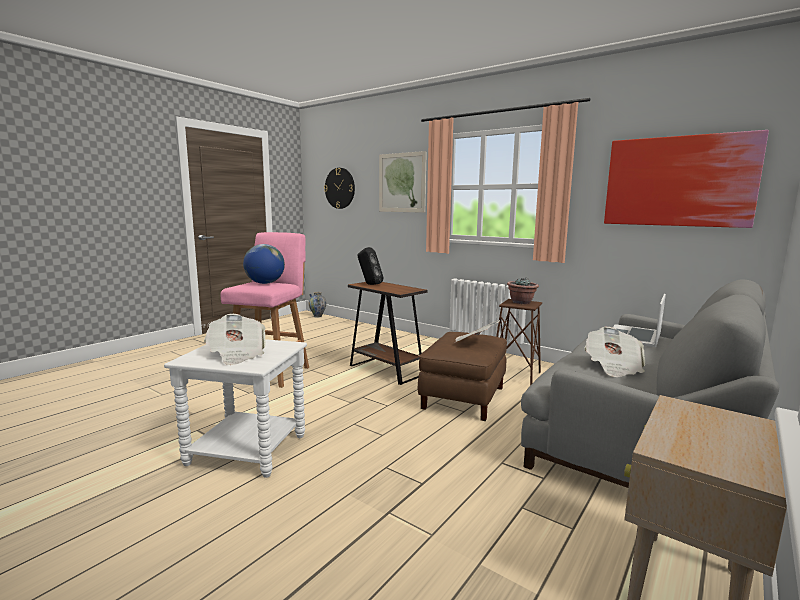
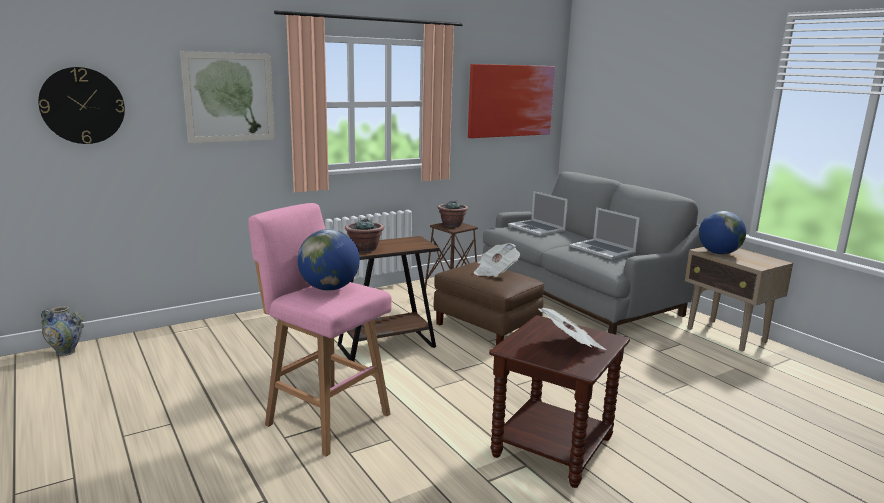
camera: 70 degrees left, 5 degrees up
(246, 451) = (553, 448): white side table -> brown side table
(369, 284) = (364, 249): black speaker -> potted plant
(613, 367) = (602, 249): newspaper -> laptop
(684, 416) = (718, 253): none -> globe

